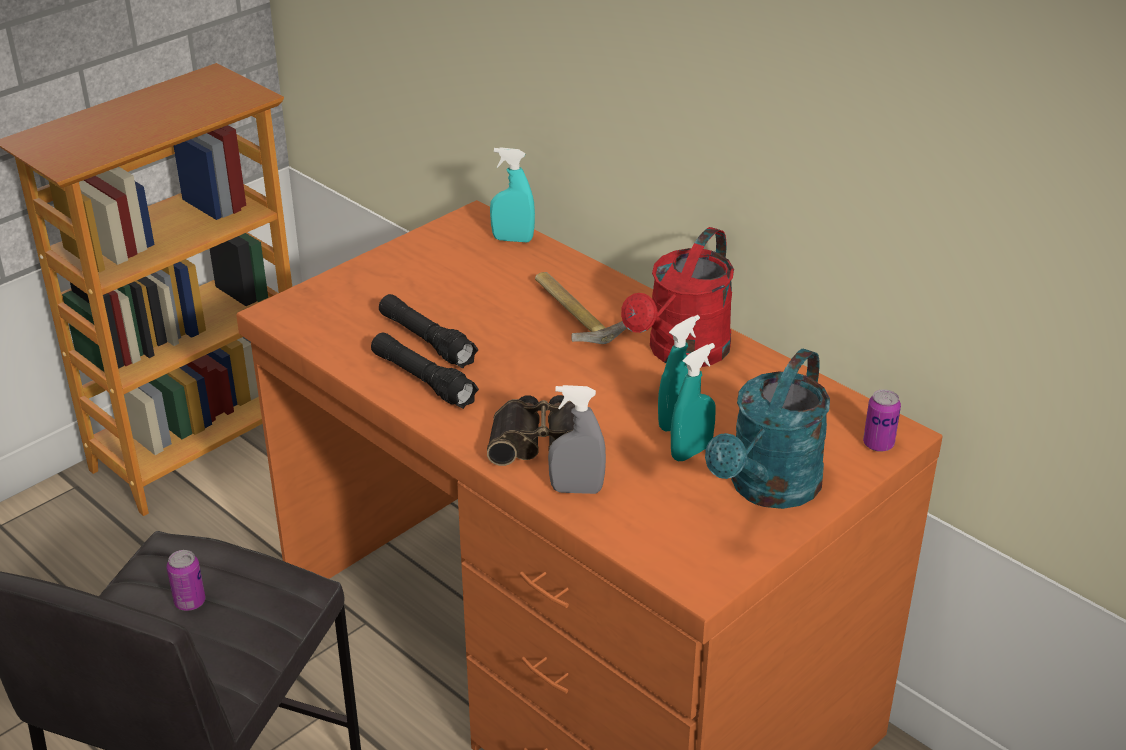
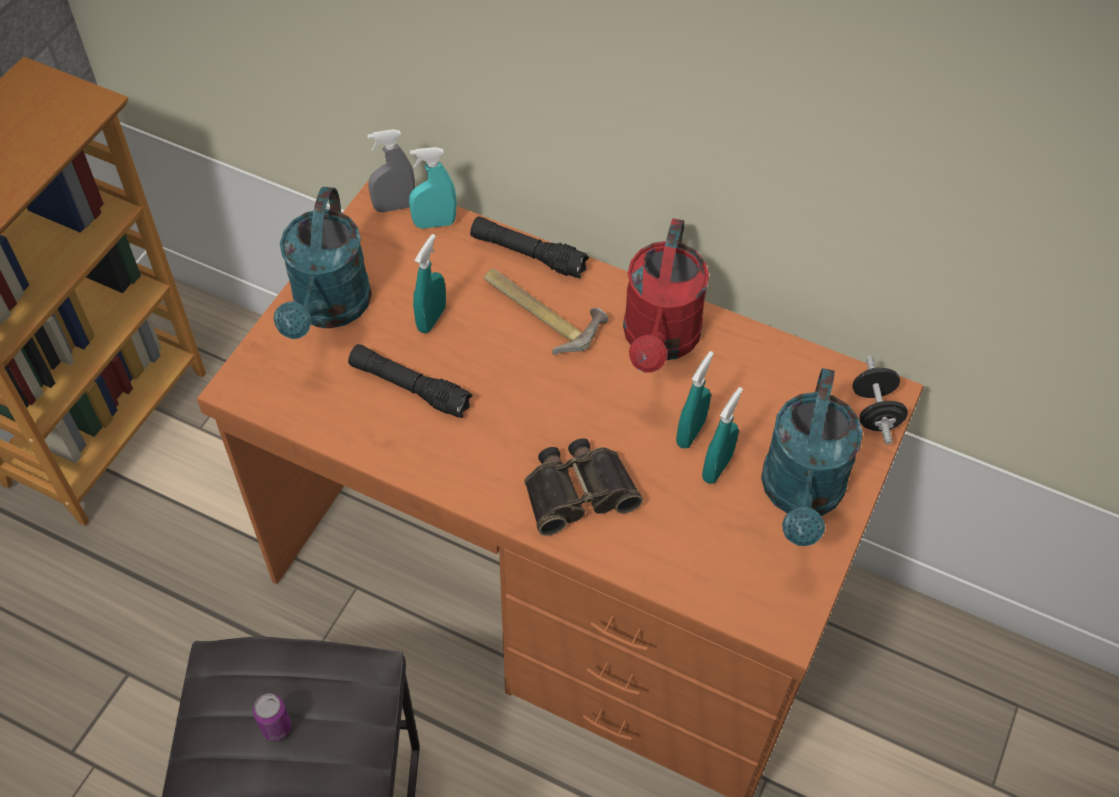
camera: 20 degrees left, 20 degrees up
(385, 278) = (329, 310): none -> turquoise watering can
(423, 380) = (429, 443): black flashlight -> black flashlight (528, 255)
(473, 300) = (431, 319): none -> turquoise spray bottle
(576, 490) = (633, 545): grey spray bottle -> grey spray bottle (394, 206)
(878, 444) = (874, 412): can -> black dumbbell

